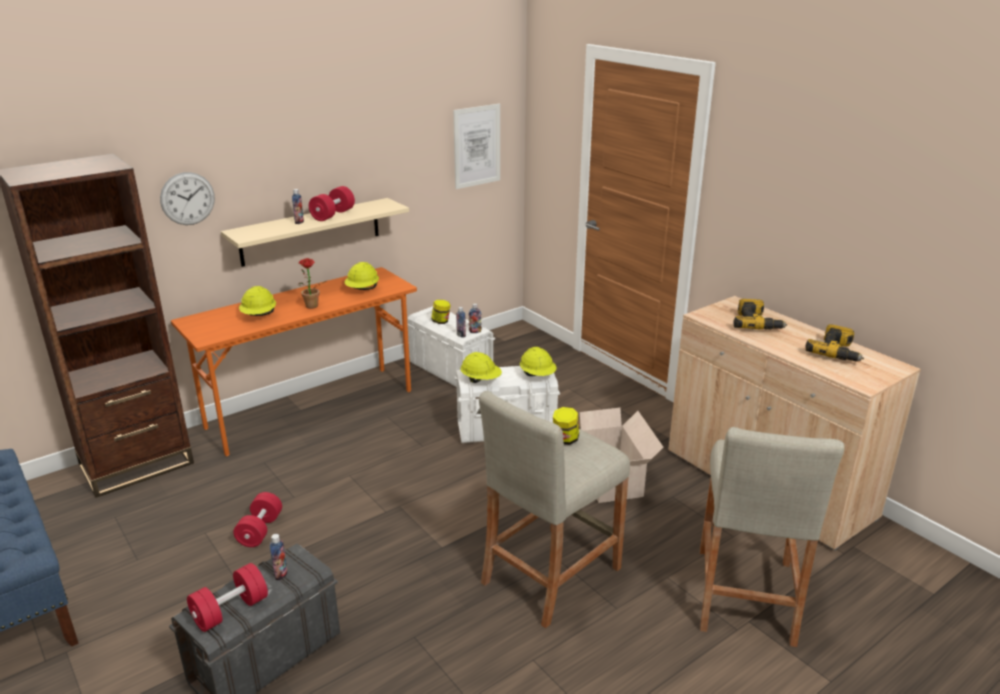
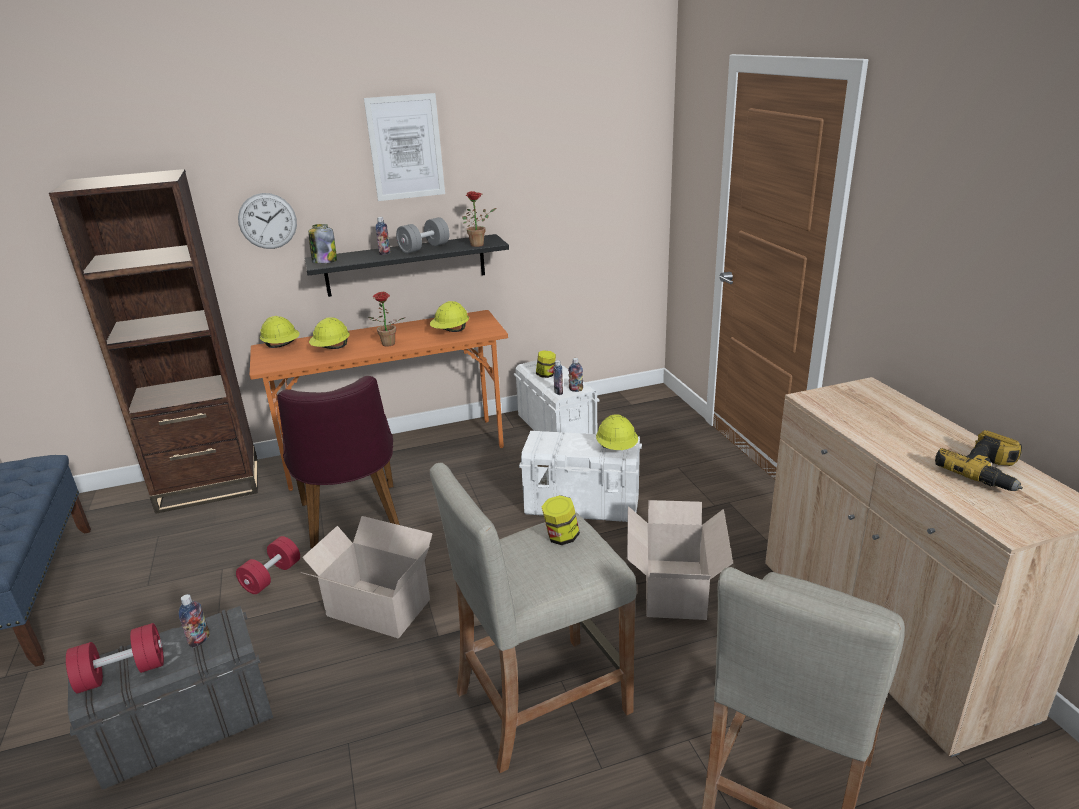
camera: 20 degrees right, 0 degrees up
(247, 234) = (324, 261): none -> jar
(308, 473) = (352, 522): none -> purple chair
(311, 231) = (406, 265): beige shelf -> black shelf
(333, 215) = (424, 248): red dumbbell -> grey dumbbell
(374, 536) = (376, 606): none -> cardboard box
(382, 209) = (480, 244): none -> potted plant
(477, 146) = (608, 181): picture -> picture (405, 147)
(481, 380) = (550, 446): yellow hard hat -> yellow hard hat (282, 346)
(756, 323) = (882, 417): power drill -> none

